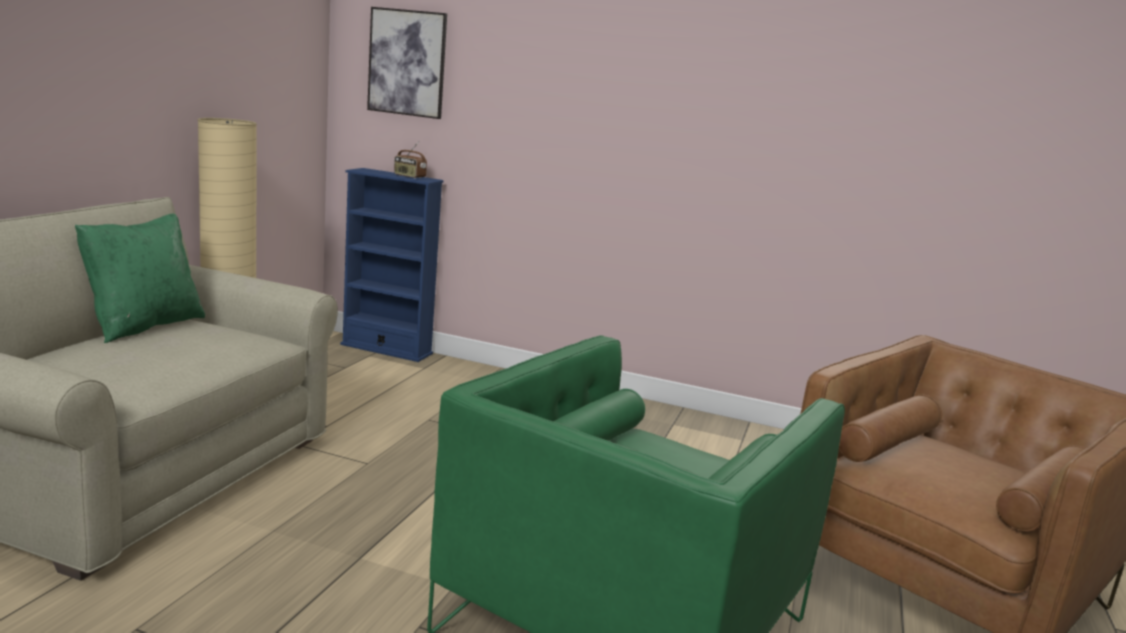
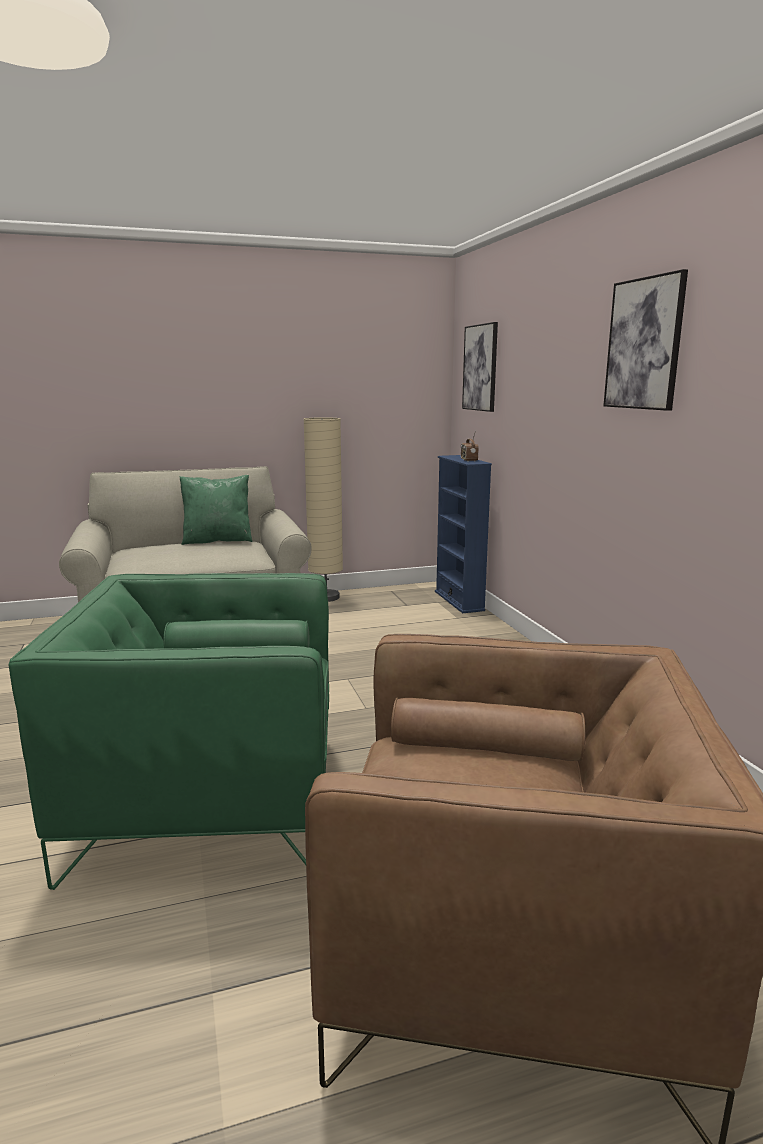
camera: 55 degrees right, 0 degrees up
(710, 78) = (644, 344): none -> picture

